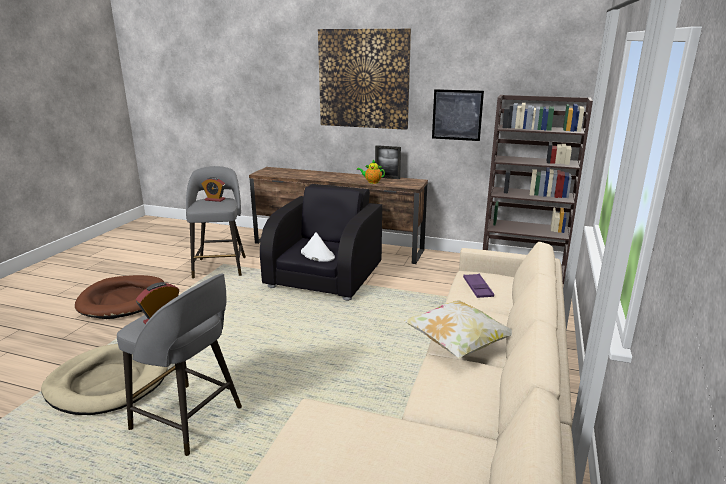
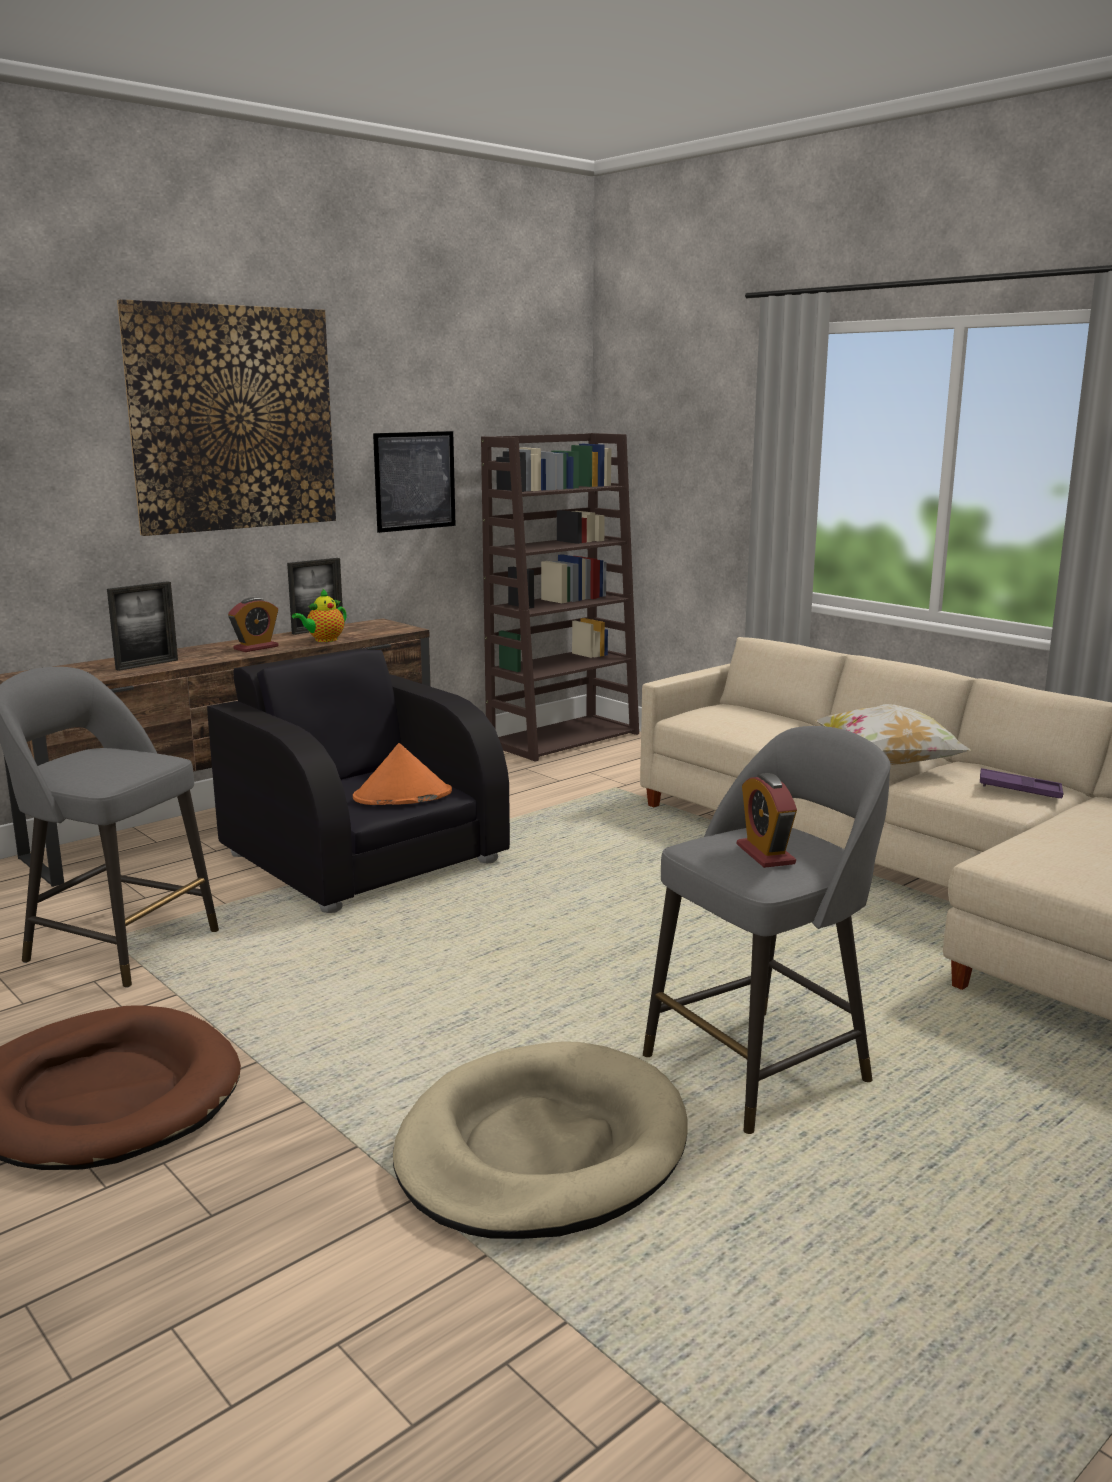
camera: 60 degrees left, 5 degrees down
(215, 199) = (84, 757): alarm clock -> alarm clock (256, 648)
(300, 175) = (147, 665): none -> picture frame
(317, 255) = (402, 795): white hat -> orange hat
(478, 288) = (744, 721): purple tray -> purple tray (1019, 790)

